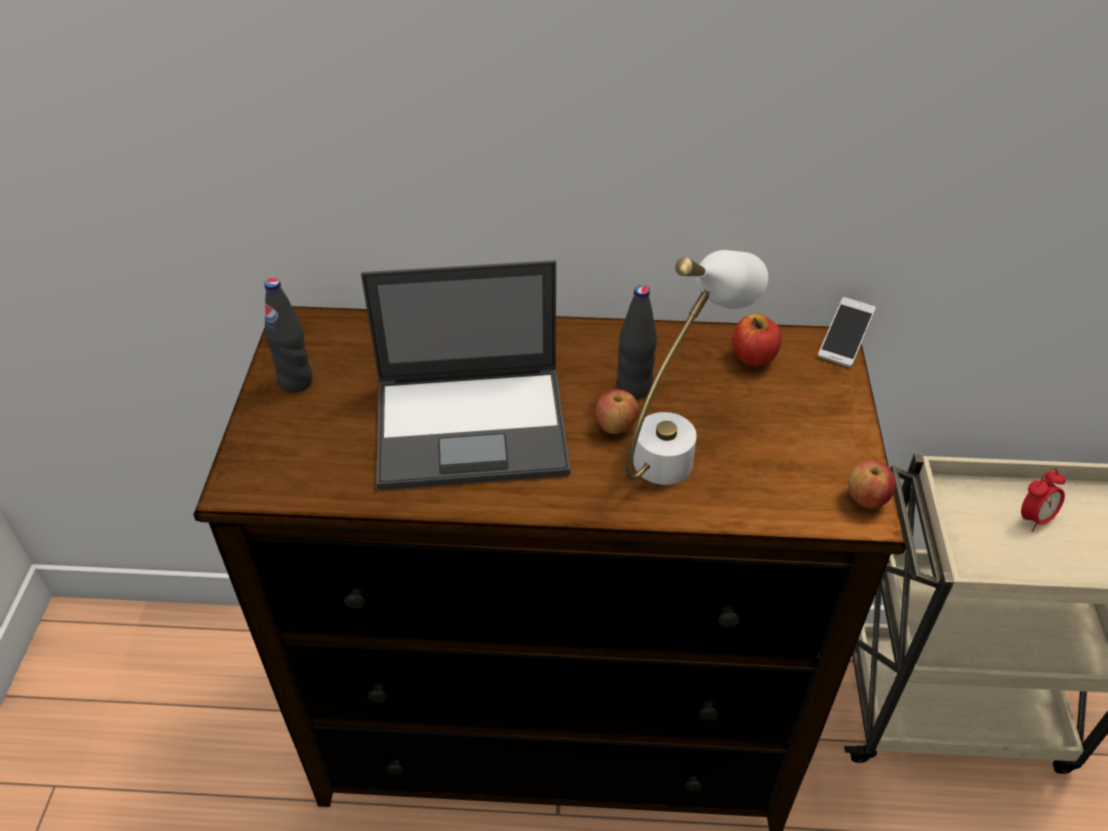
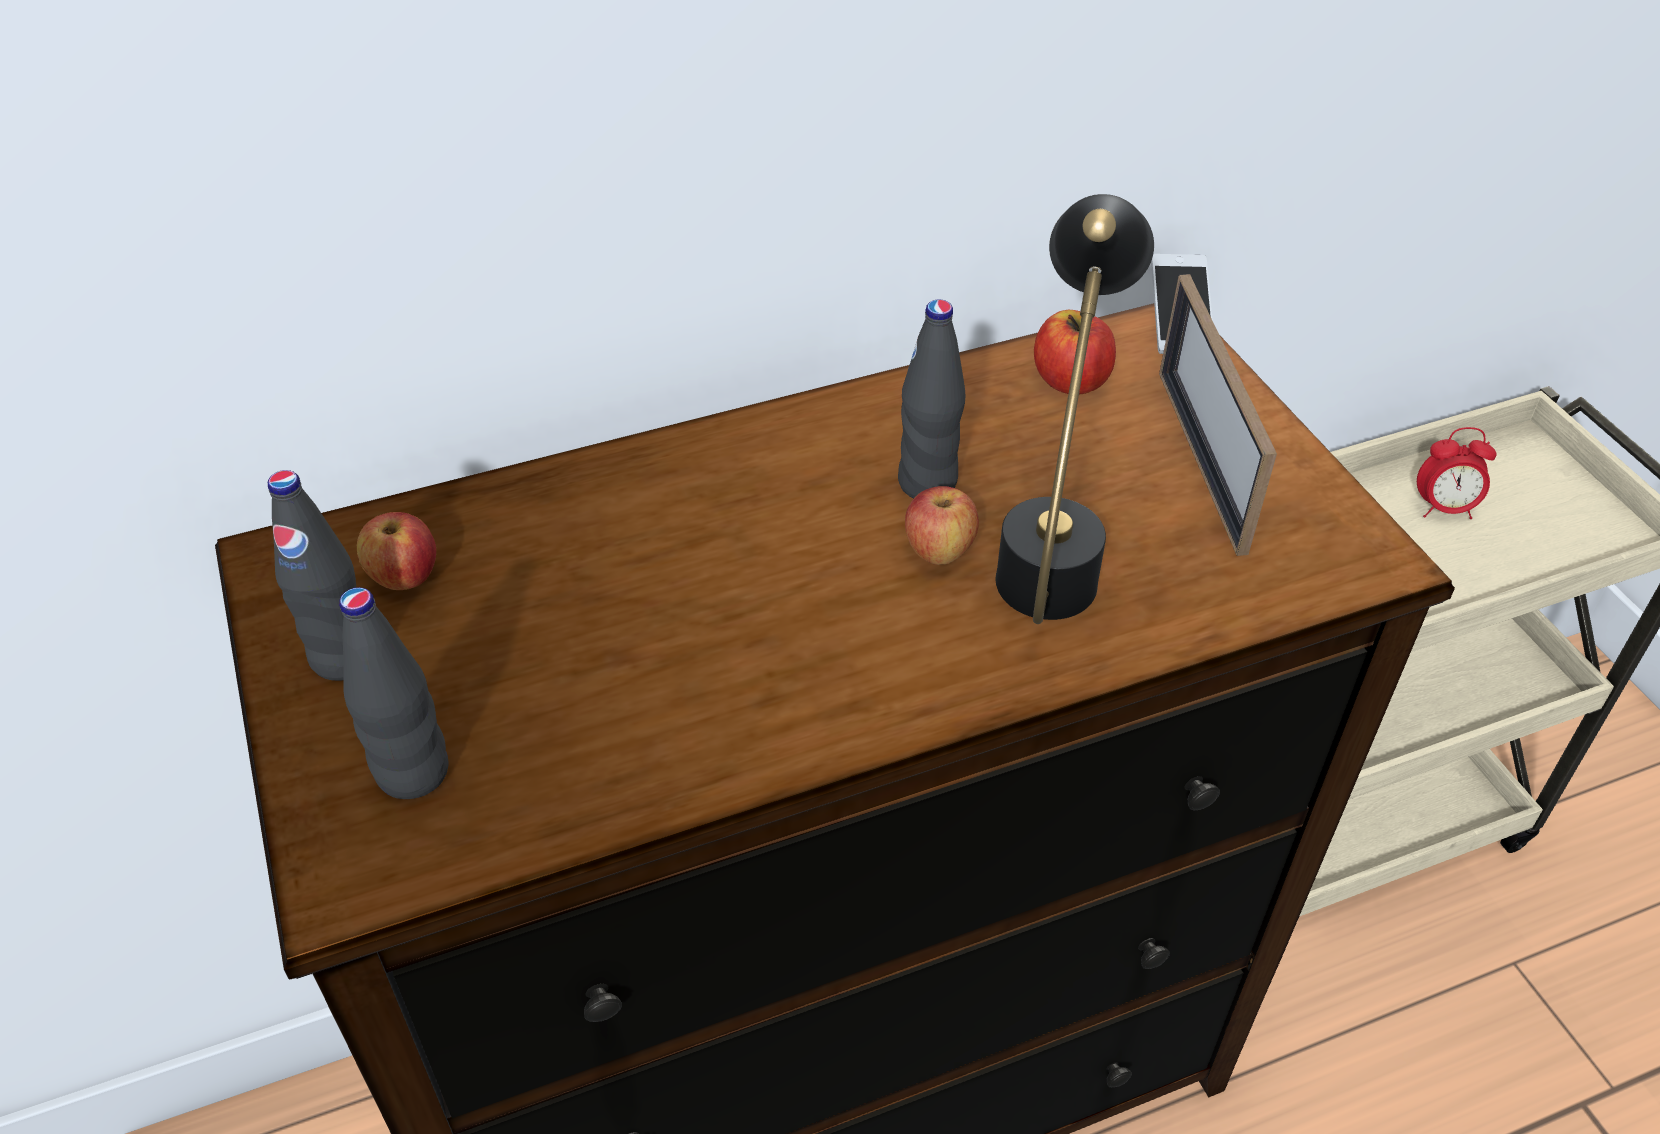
camera: 25 degrees left, 0 degrees up
(294, 446) = (413, 773): none -> black bottle
(474, 426) = (712, 628): laptop -> none
(679, 444) = (1053, 547): white table lamp -> black table lamp
(800, 424) = (1201, 459): none -> picture frame
(866, 498) = (1362, 536): apple -> apple (405, 577)
(1034, 518) = (1443, 508): alarm clock -> alarm clock turned 60 degrees clockwise

